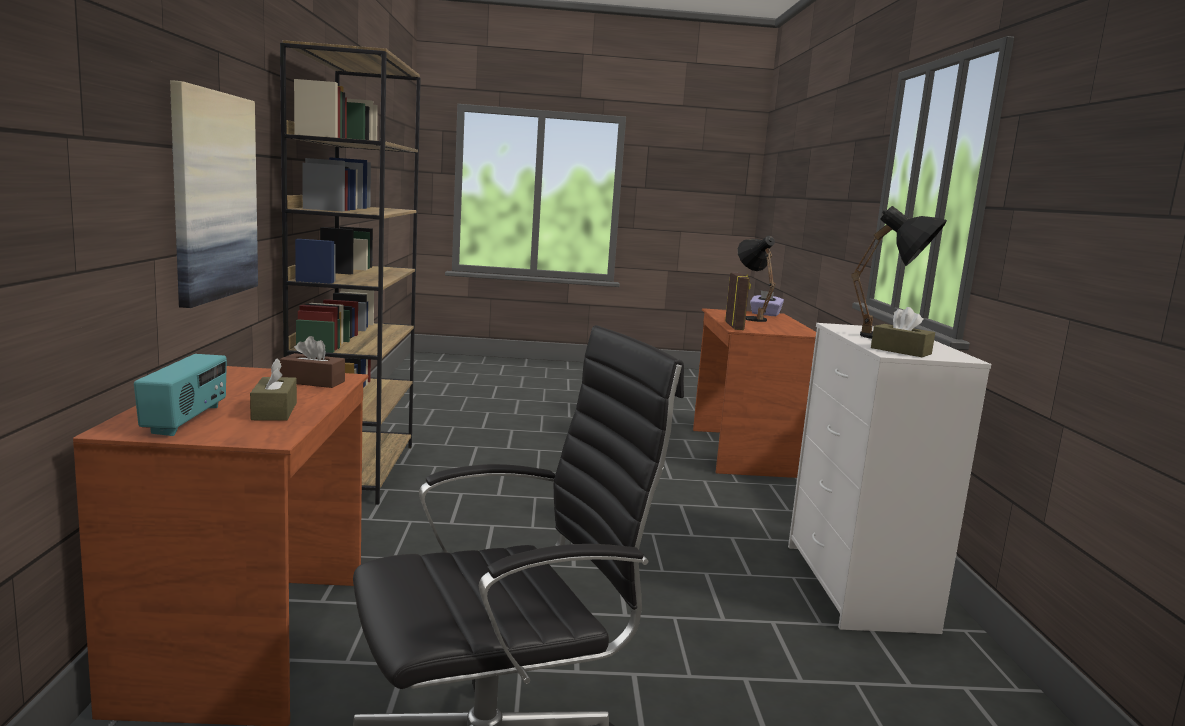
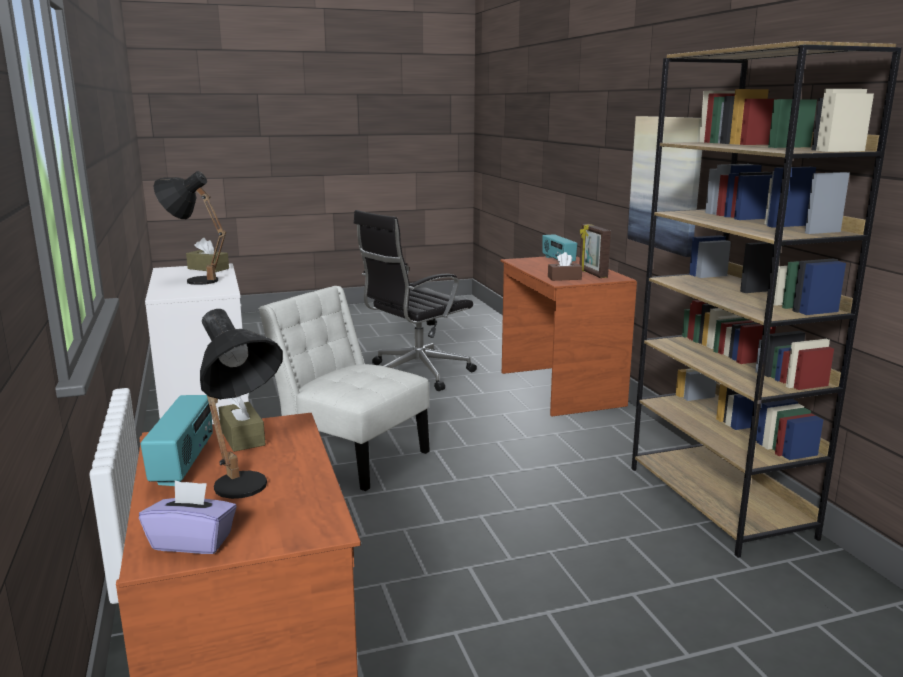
camera: 165 degrees right, 5 degrees up
(274, 411) = (539, 266): brown tissue box -> brown tissue box (242, 437)
(685, 580) = (351, 455): none -> white chair
(735, 326) = (296, 432): picture frame -> picture frame (592, 274)
(788, 326) = (184, 464): none -> radio

